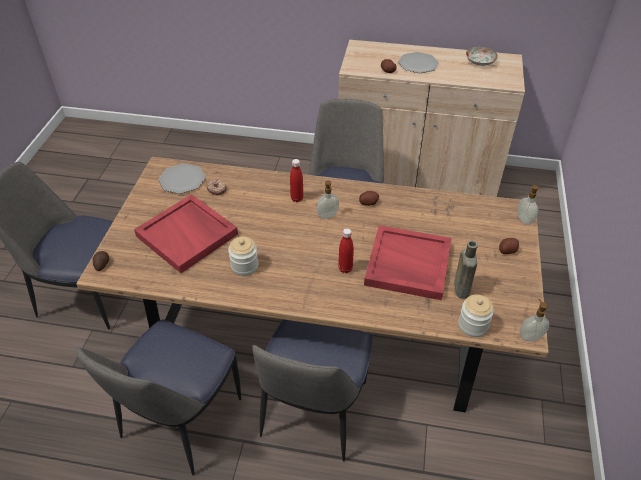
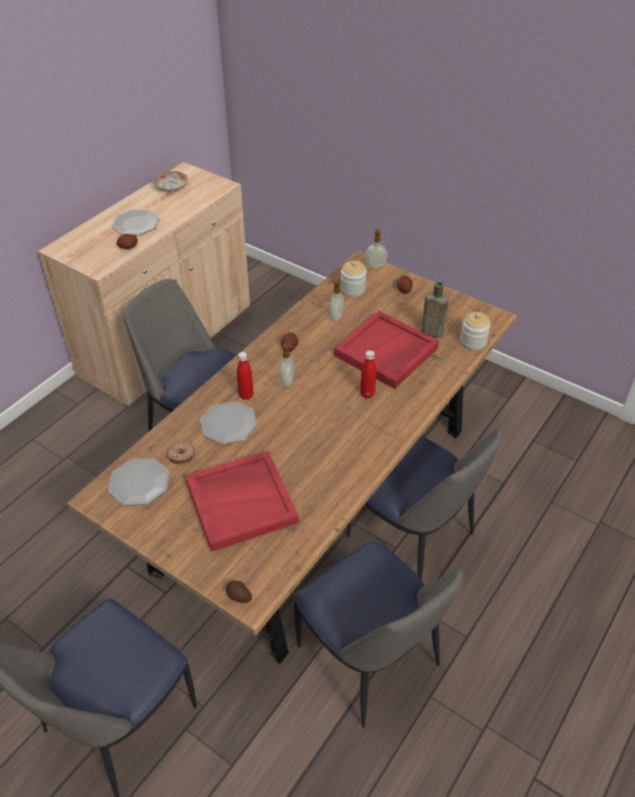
camera: 65 degrees left, 0 degrees up
(244, 266) = (319, 466): jar -> jar (353, 289)
(261, 200) = (228, 424): none -> plate
(530, 336) = (498, 317): soap dispenser -> soap dispenser (335, 316)

